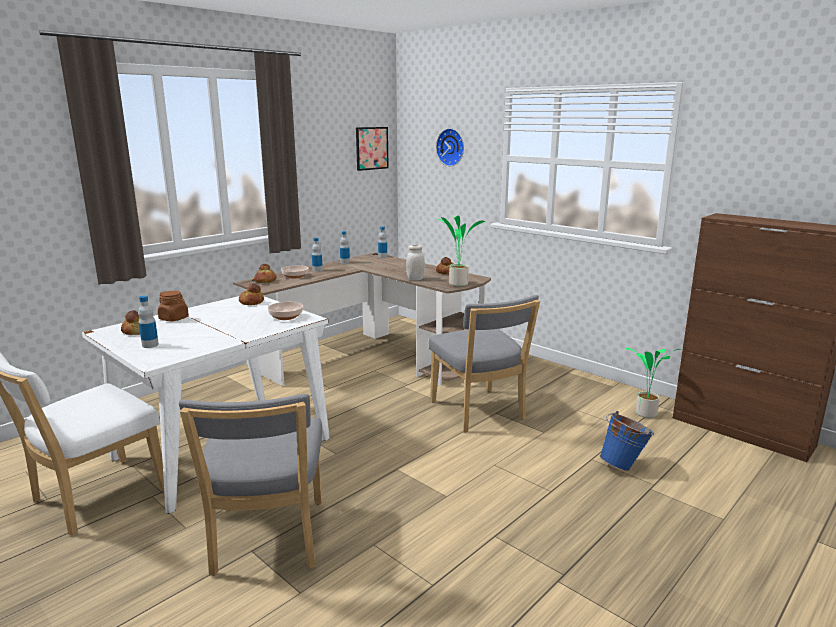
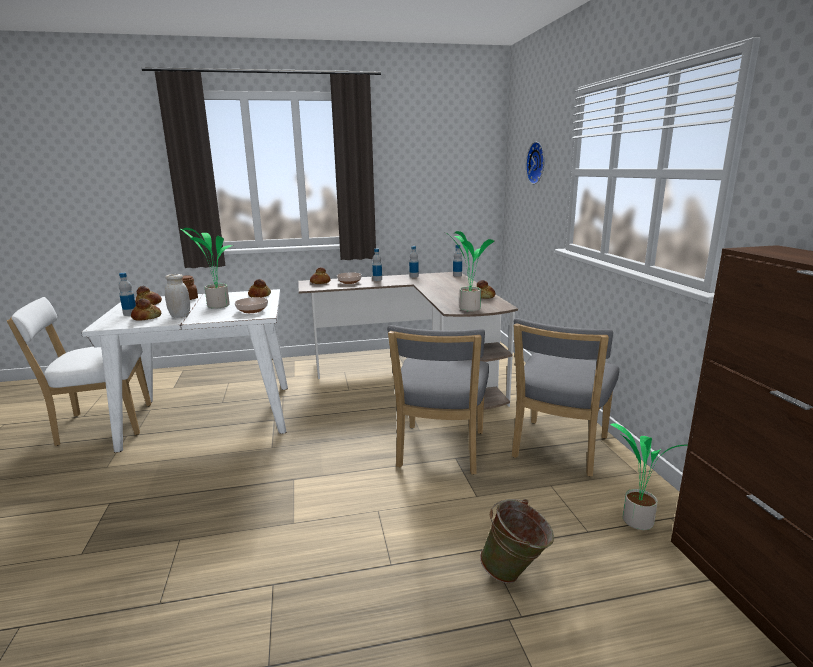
camera: 35 degrees right, 0 degrees up
(183, 344) = (146, 317): none -> bread
(233, 319) = (217, 306): none -> potted plant
(267, 541) = (127, 500): grey chair -> grey chair (558, 450)
(372, 148) = (471, 166): picture -> none
(415, 279) = (439, 298): white jar -> white jar (180, 316)
(623, 465) = (515, 574): blue bucket -> green bucket

